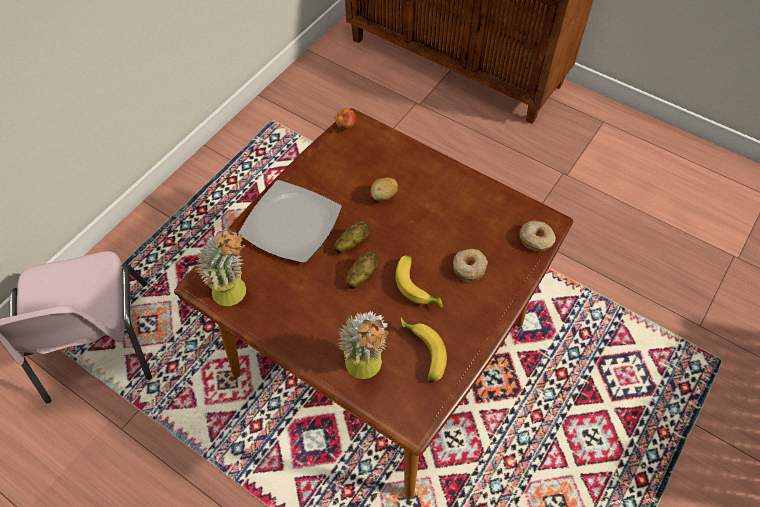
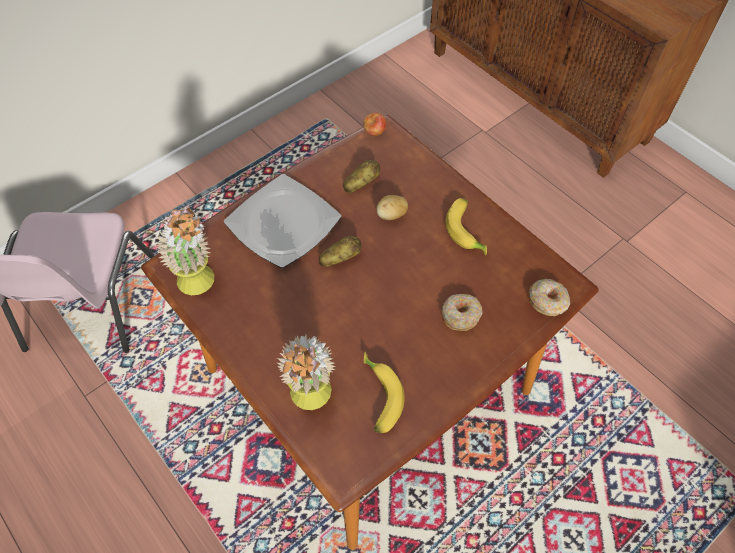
camera: 15 degrees right, 0 degrees up
(361, 275) = (339, 296): potato -> potato (361, 184)
(418, 285) = (397, 321): banana -> banana (467, 231)

